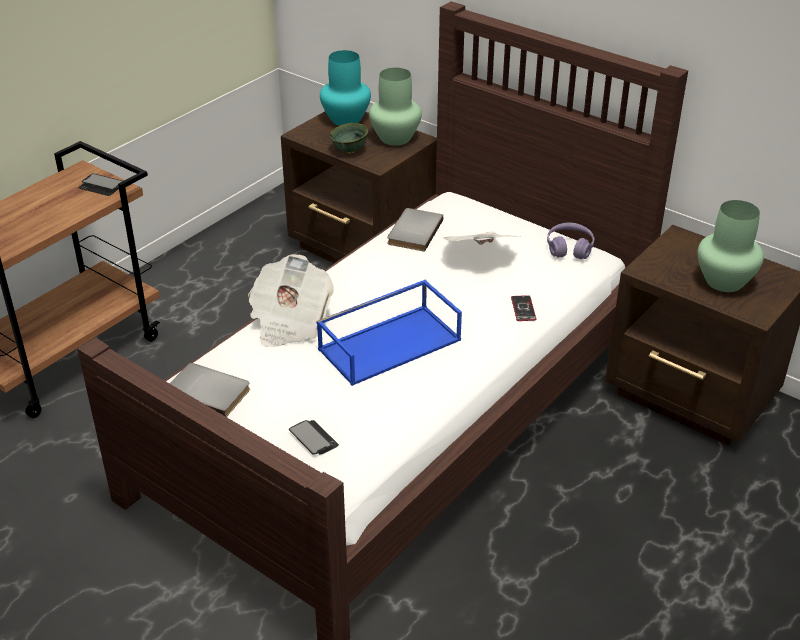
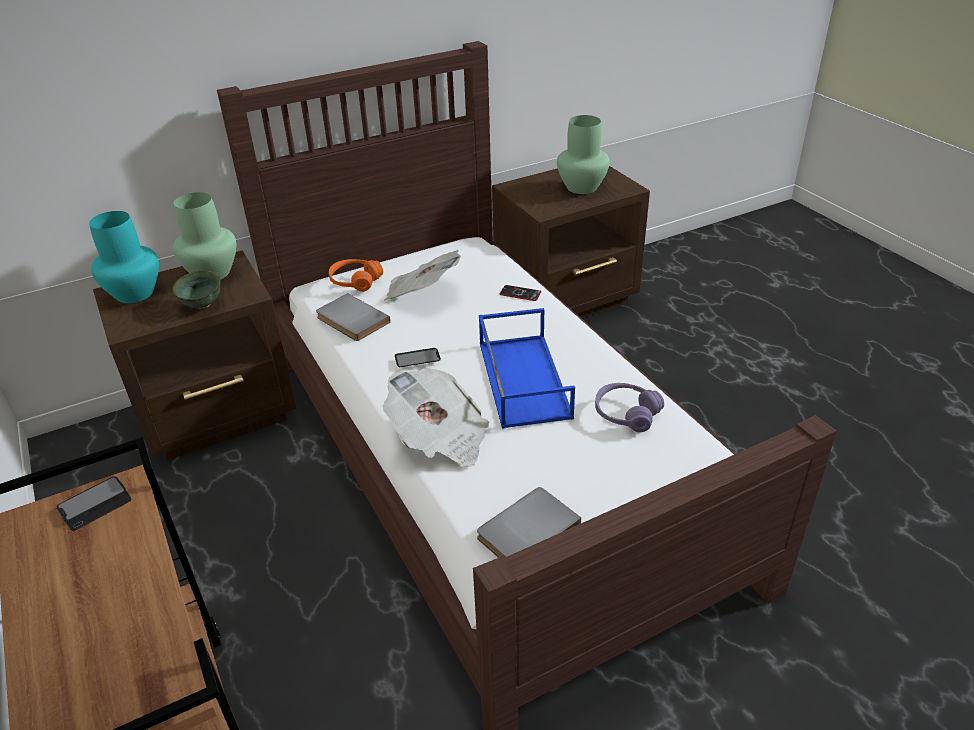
camera: 65 degrees left, 0 degrees up
(313, 438) = (644, 464): phone -> phone (417, 359)
(472, 215) = (355, 282): none -> orange headphones
(569, 248) = (451, 249): purple headphones -> purple headphones (626, 414)

